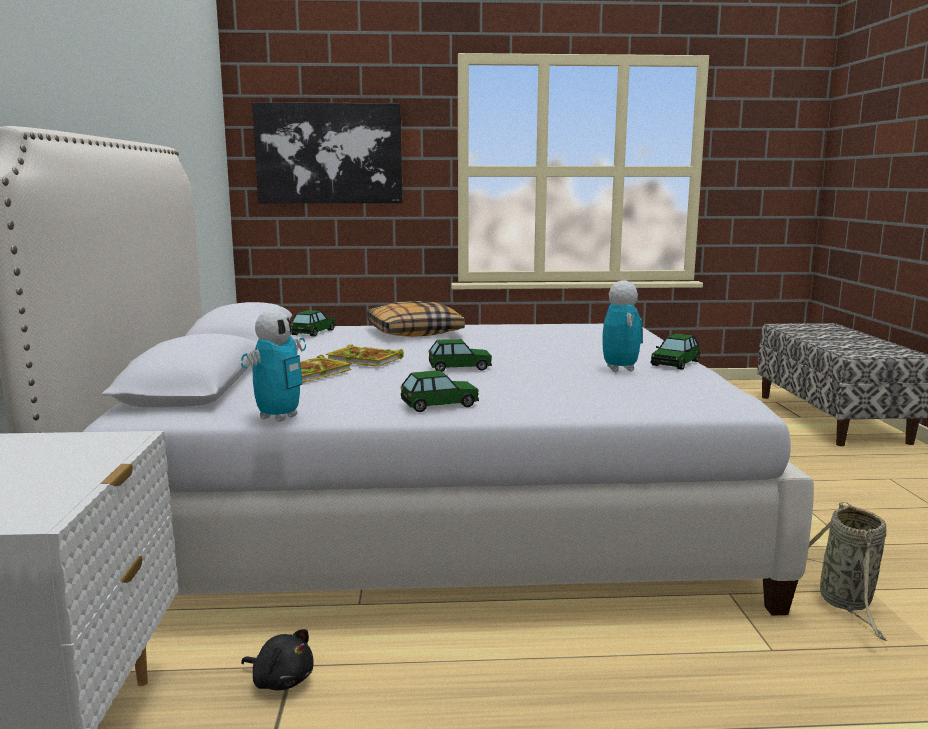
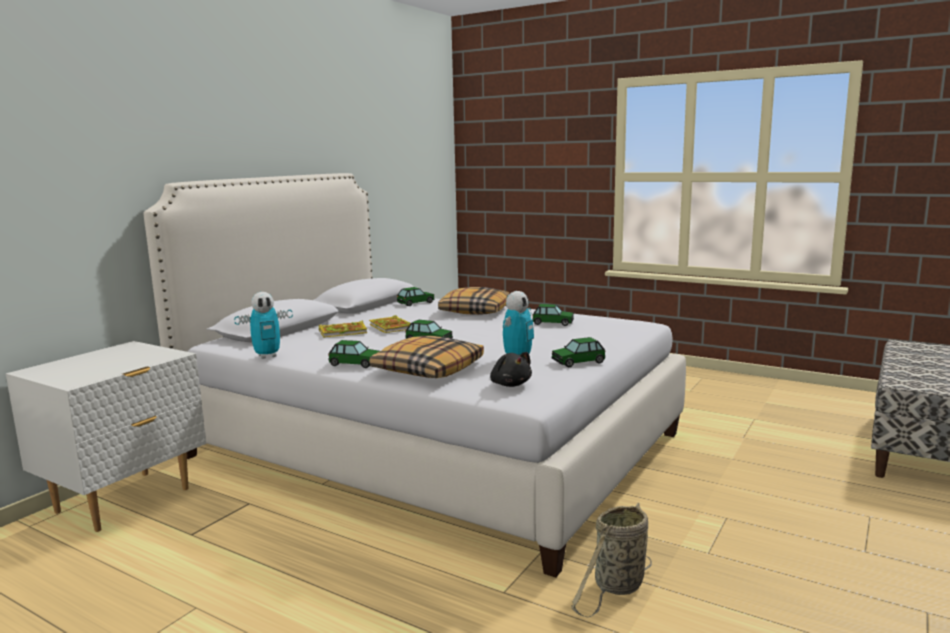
camera: 35 degrees right, 0 degrees up
(281, 680) = (235, 508): black plush toy -> black plush toy (510, 384)
(329, 153) = (520, 163): picture -> none
(537, 333) = (553, 323): none -> toy car
(549, 395) = (427, 369): none -> pillow

